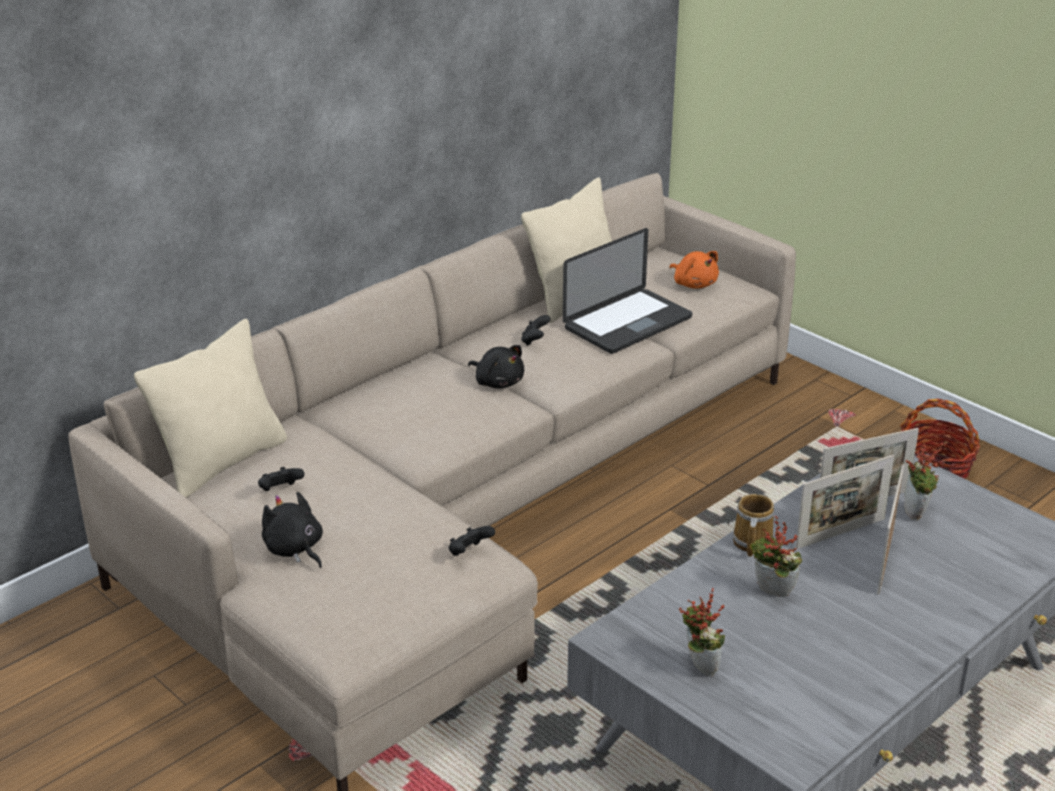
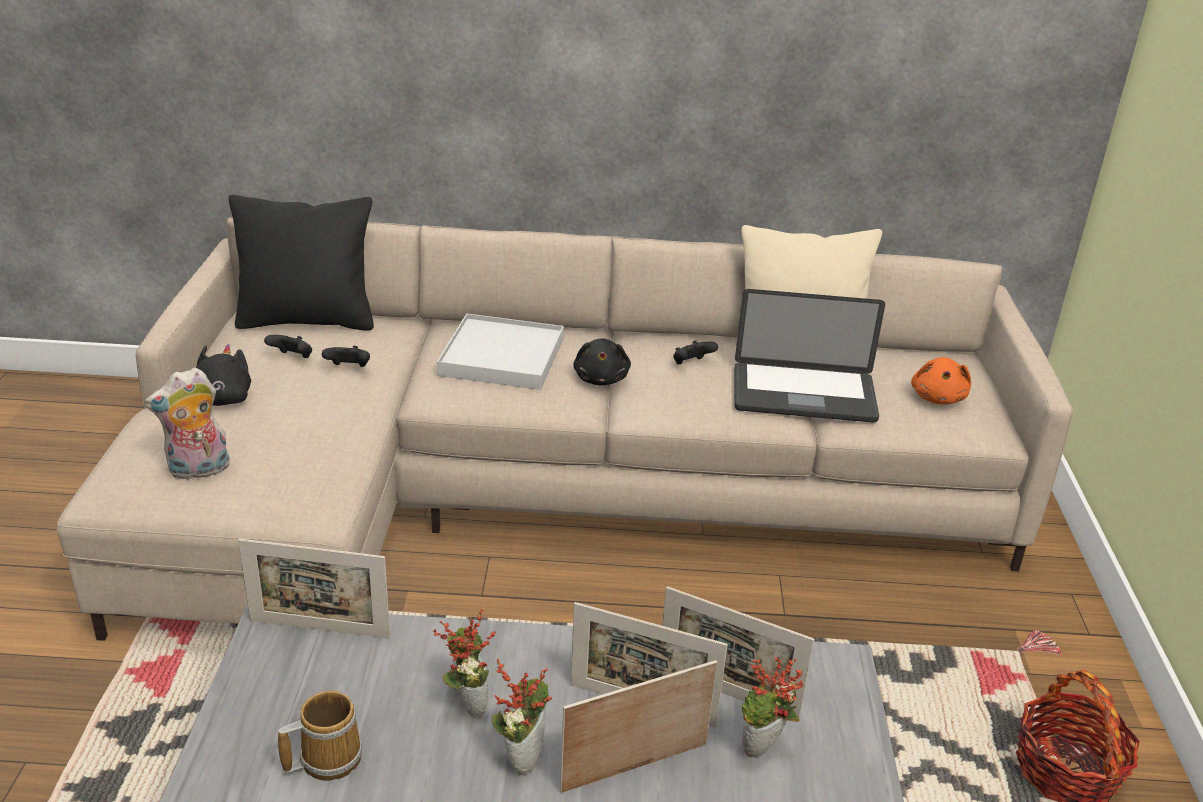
camera: 45 degrees right, 0 degrees up
(222, 462) = (307, 320): beige pillow -> black pillow
(381, 596) = (198, 471): none -> plush toy
(414, 405) = (502, 357): none -> white tray
(469, 553) = (314, 485): black game controller -> black game controller (348, 369)
(633, 619) = (319, 629): none -> picture frame
(698, 667) = (279, 712): potted plant -> potted plant (522, 756)
(750, 543) = (542, 646): mug -> mug (326, 758)

